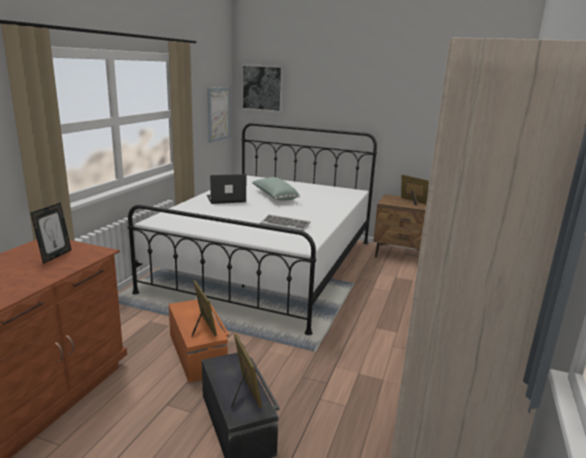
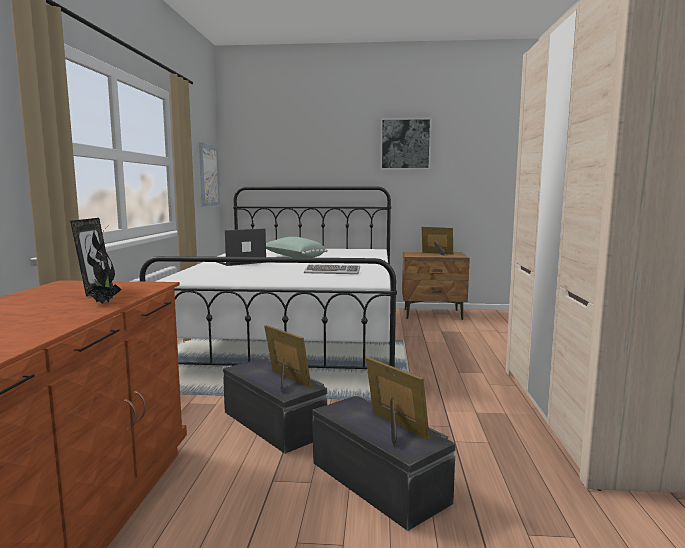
camera: 15 degrees left, 10 degrees down
(45, 276) = (104, 303): none -> potted plant
(198, 352) = (274, 423): orange storage box -> black storage box
(262, 88) = (255, 147): picture -> picture (405, 144)

